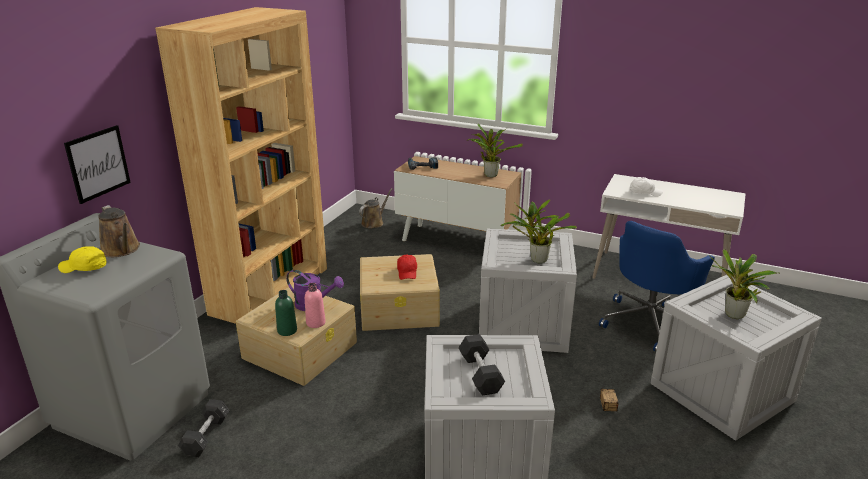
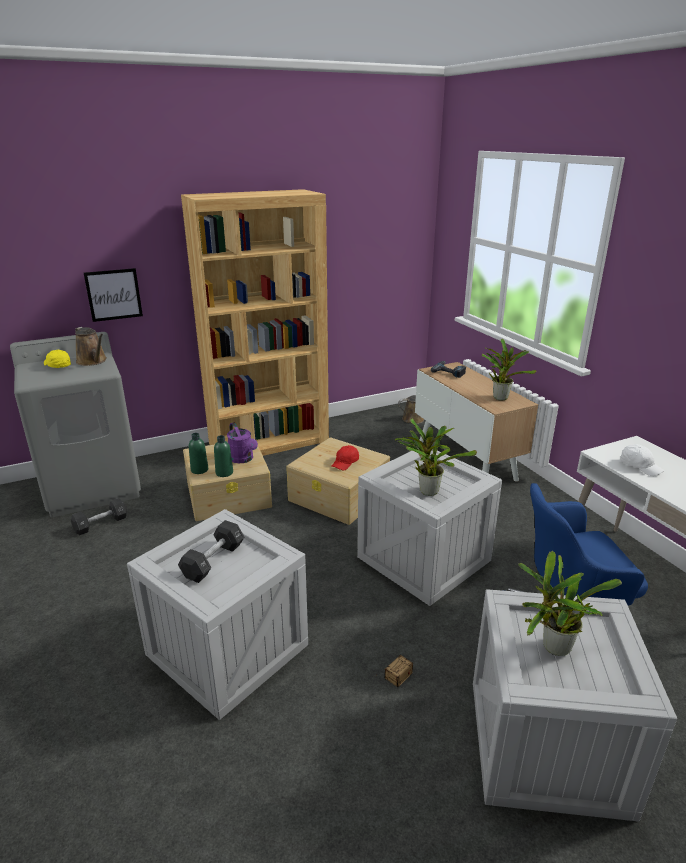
camera: 40 degrees right, 0 degrees up
(121, 250) = (93, 361): brown watering can -> brown watering can turned 45 degrees counterclockwise
(315, 323) = (224, 473): pink bottle -> green bottle

